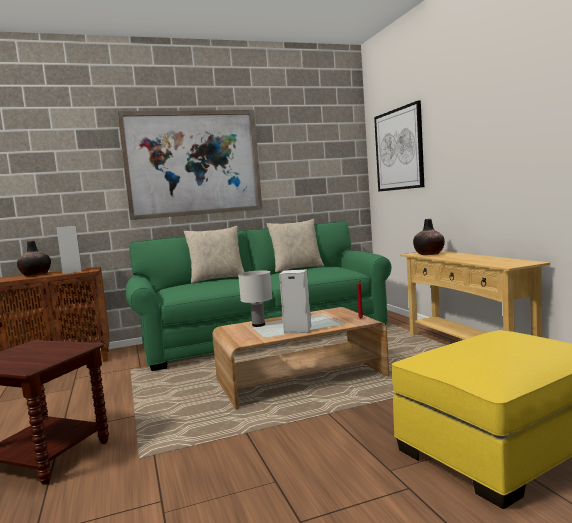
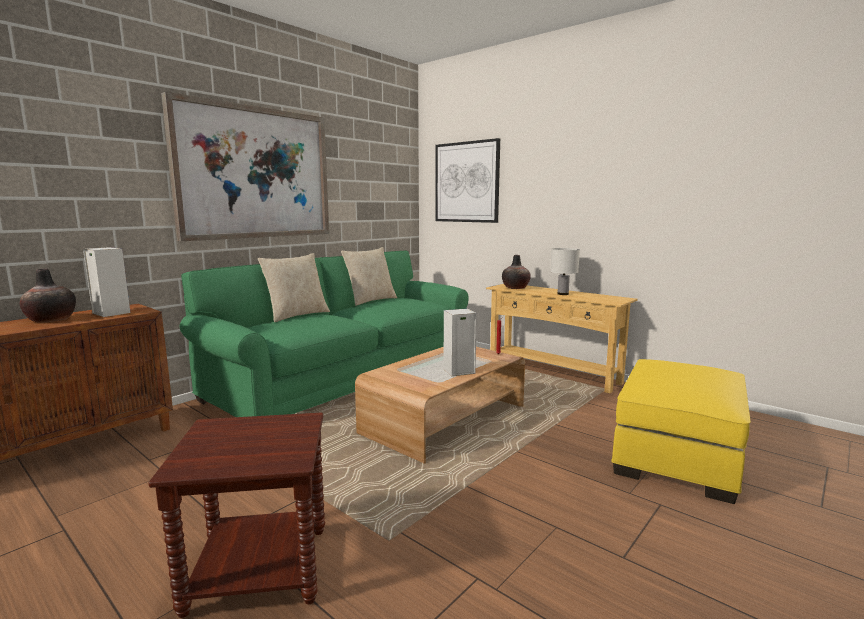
camera: 30 degrees left, 5 degrees up
(258, 325) = (406, 368): white table lamp -> white table lamp (562, 294)

